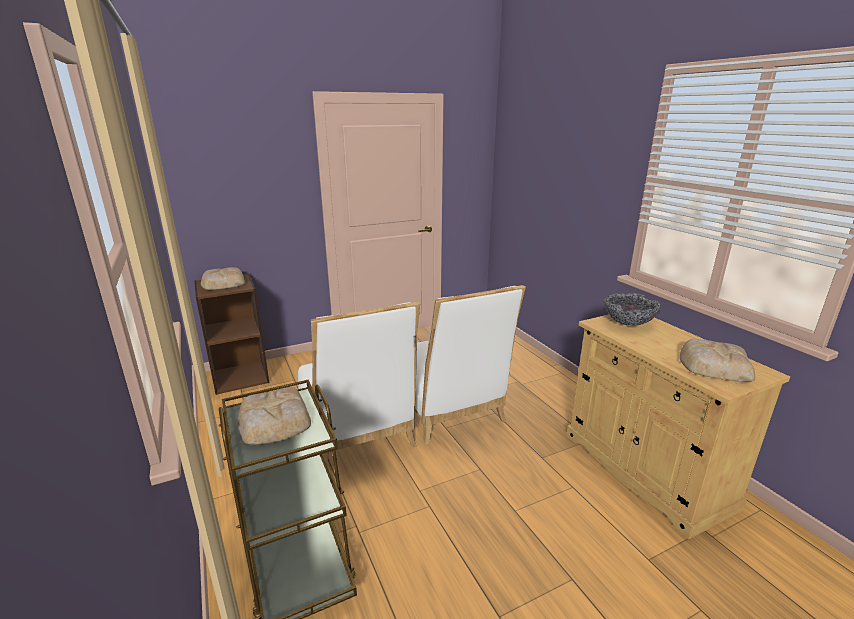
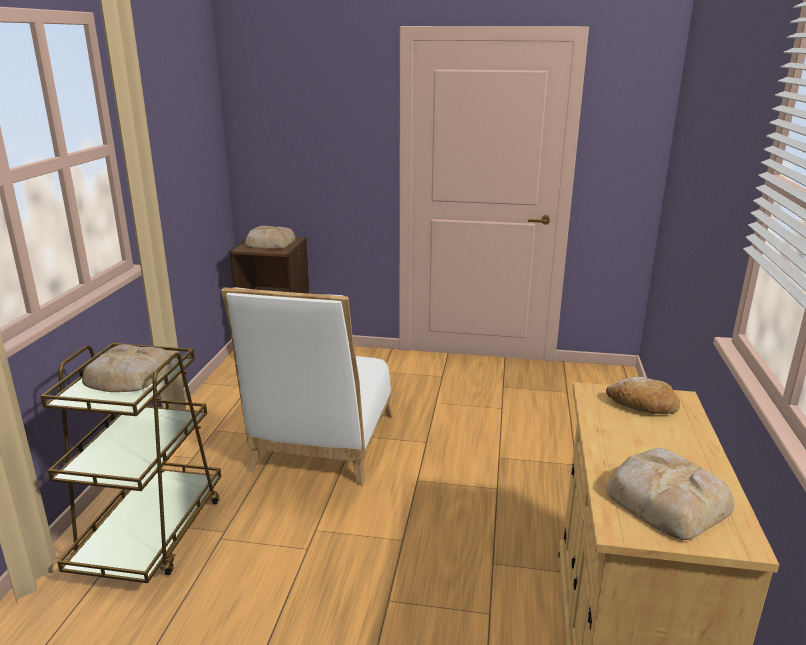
camera: 35 degrees right, 0 degrees up
(448, 409) = (443, 462): white chair -> none
(627, 323) = (642, 405): bowl -> bread

